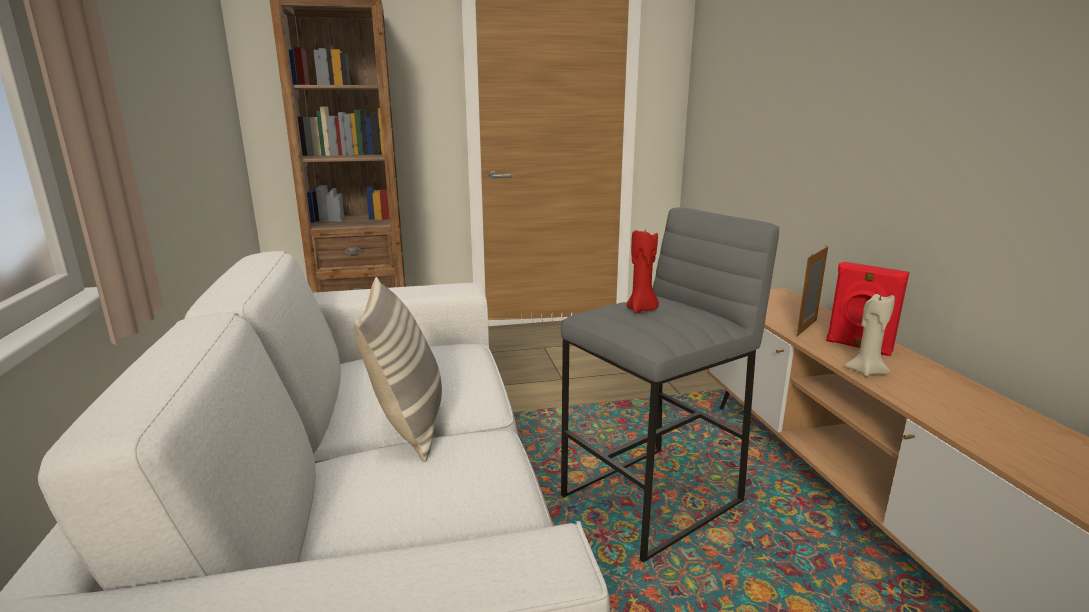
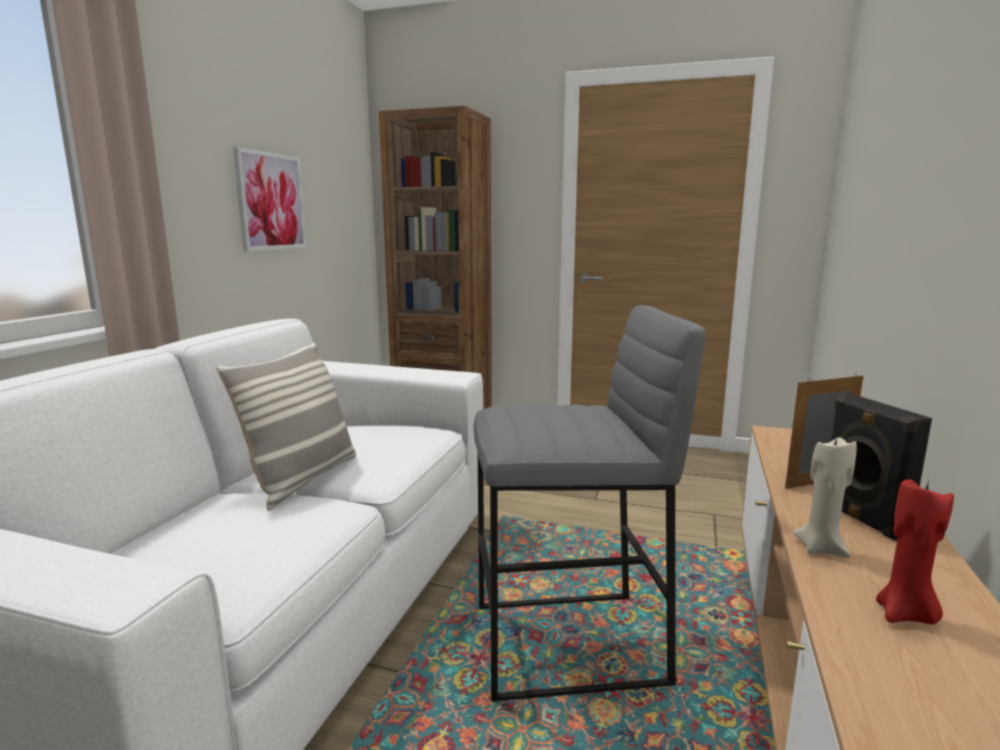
camera: 30 degrees right, 5 degrees down
(172, 106) = (271, 202): none -> picture
(641, 309) = (543, 411): red candle -> red candle (905, 615)
(858, 347) = (860, 519): red speaker -> black speaker

